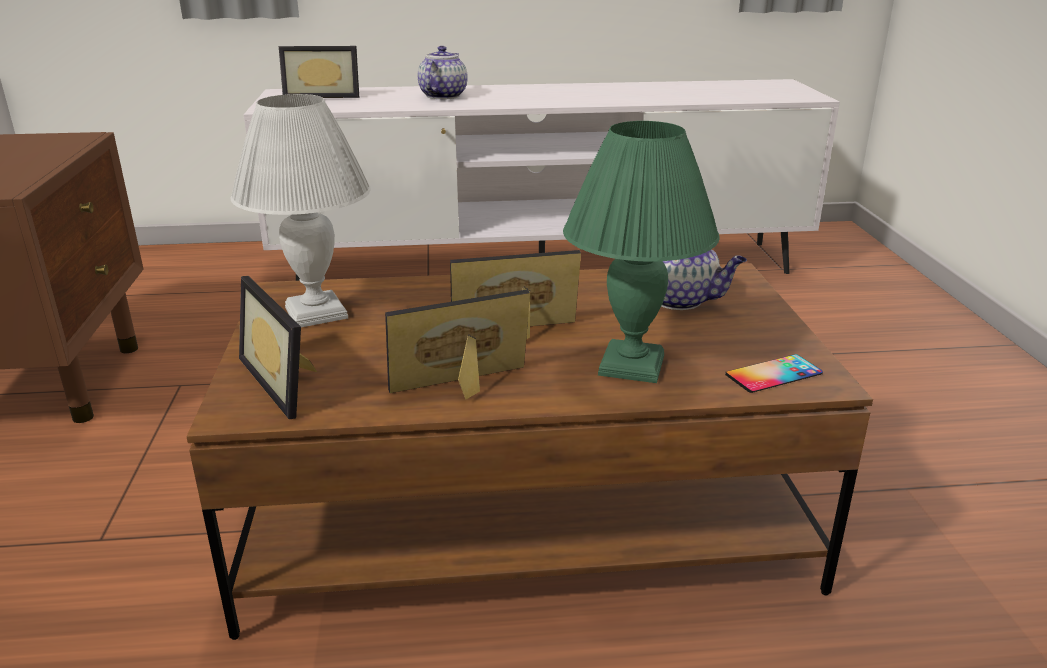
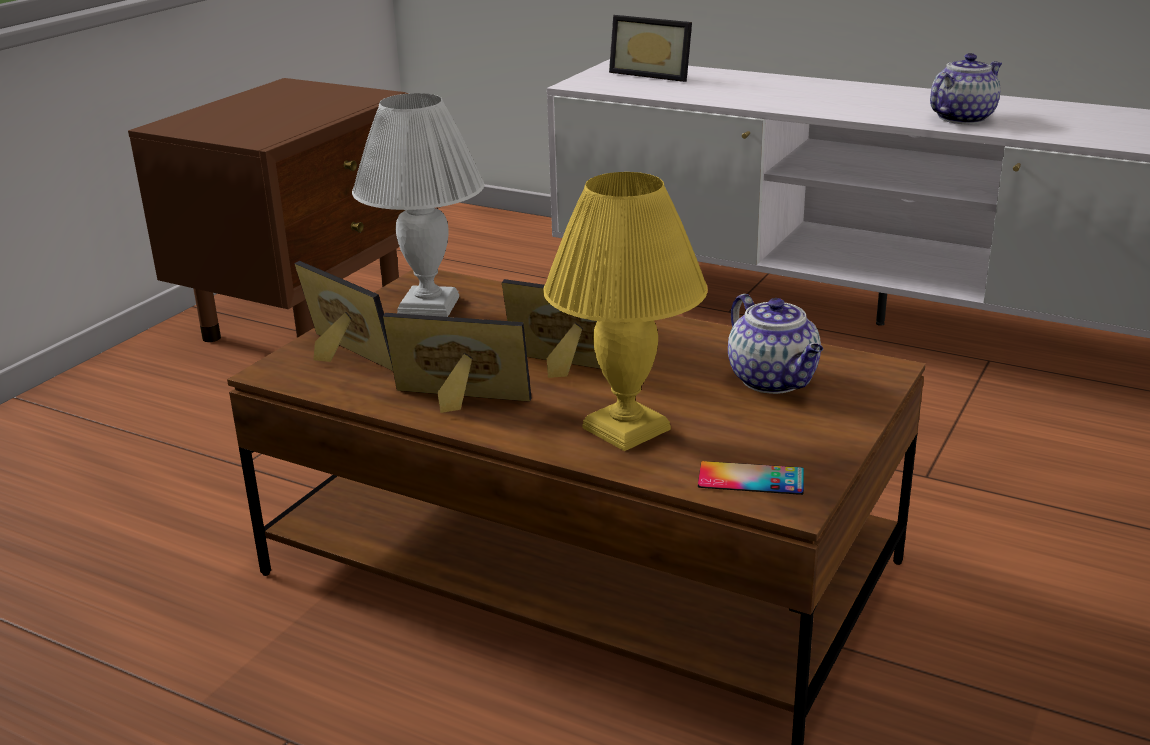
camera: 35 degrees right, 0 degrees up
(288, 380) = (339, 358): picture frame -> picture frame turned 135 degrees clockwise
(443, 96) = (779, 91): teapot -> teapot (962, 118)
(630, 364) = (627, 427): green table lamp -> yellow table lamp

